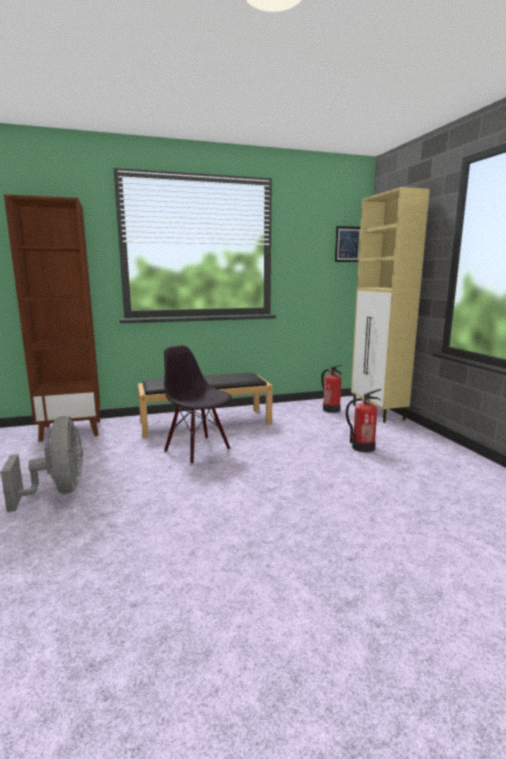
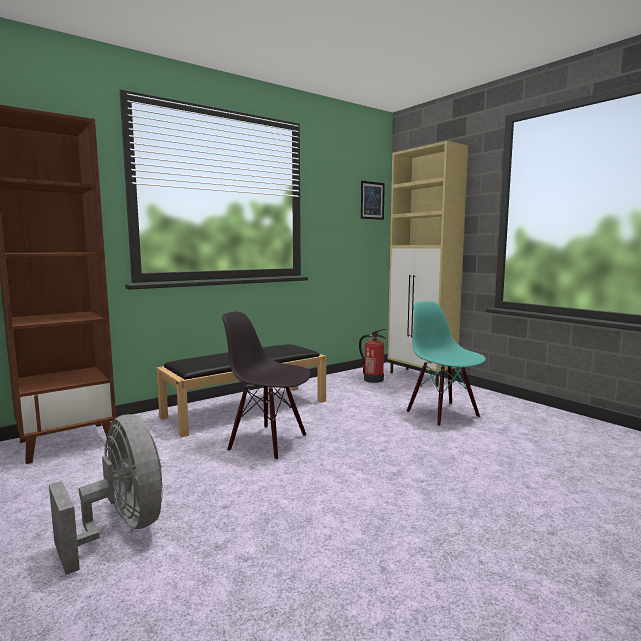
camera: 20 degrees left, 5 degrees down
(362, 447) = (443, 414): fire extinguisher -> turquoise chair

